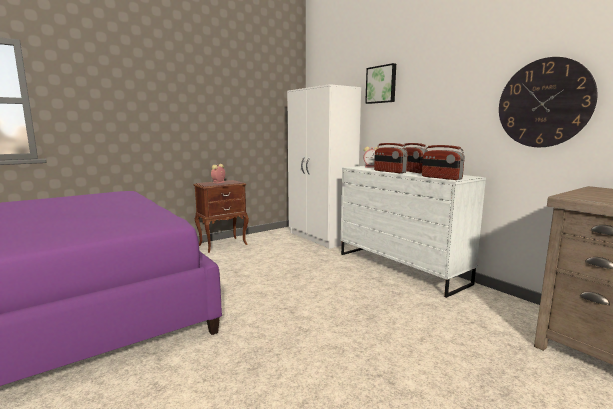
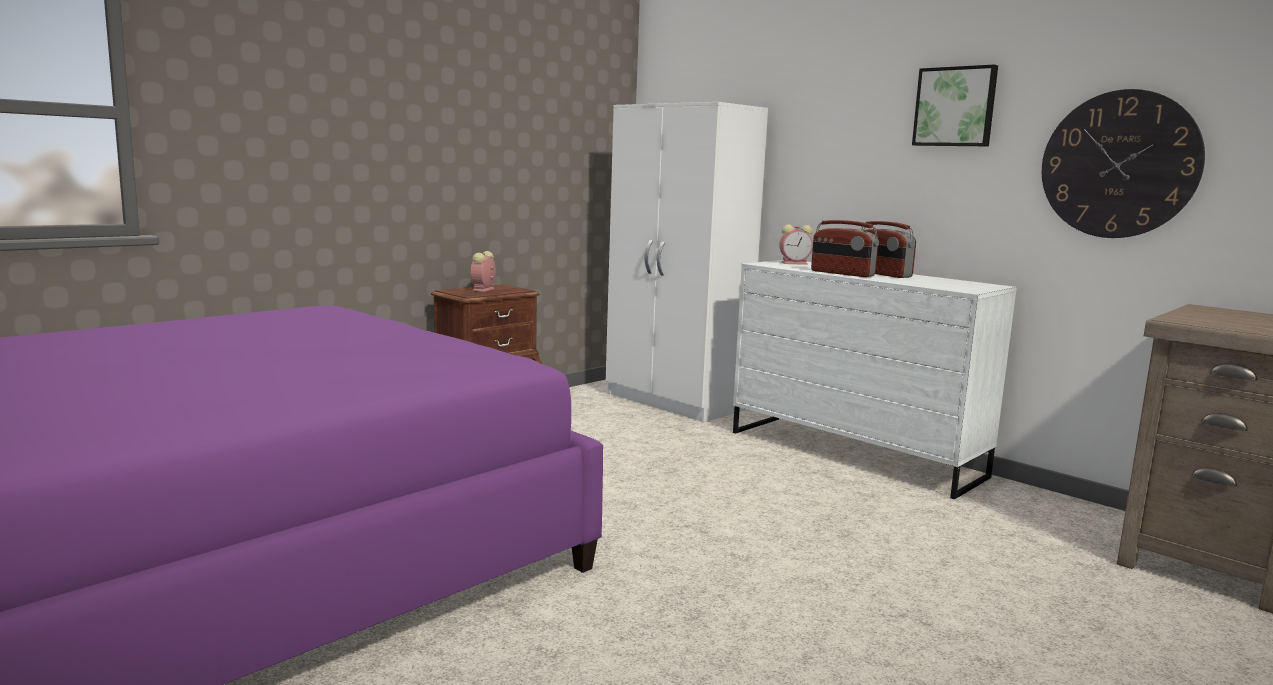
camera: 10 degrees left, 0 degrees up
(381, 84) = (812, 106): picture -> picture (955, 107)
(441, 178) = (946, 287): radio -> none

